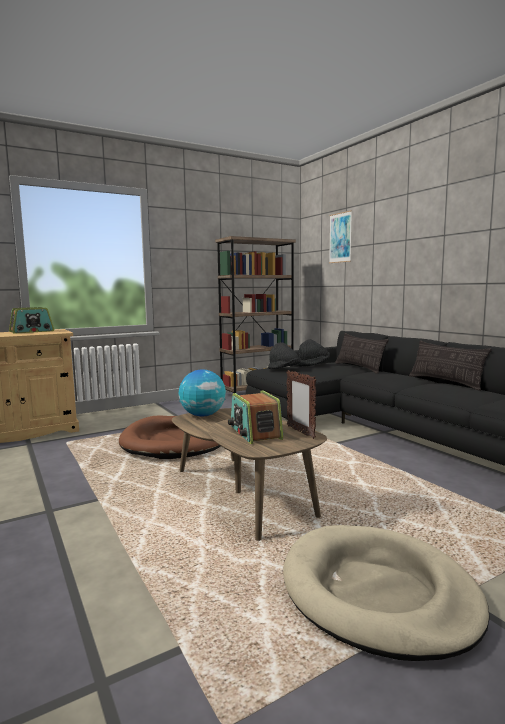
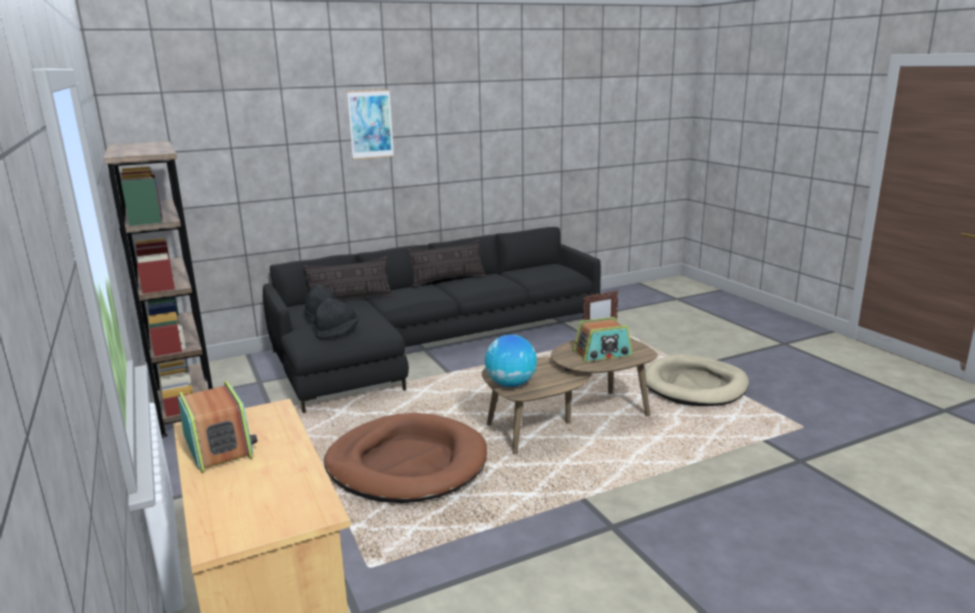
camera: 85 degrees left, 10 degrees up
(340, 237) = (220, 134): picture -> picture (370, 124)

